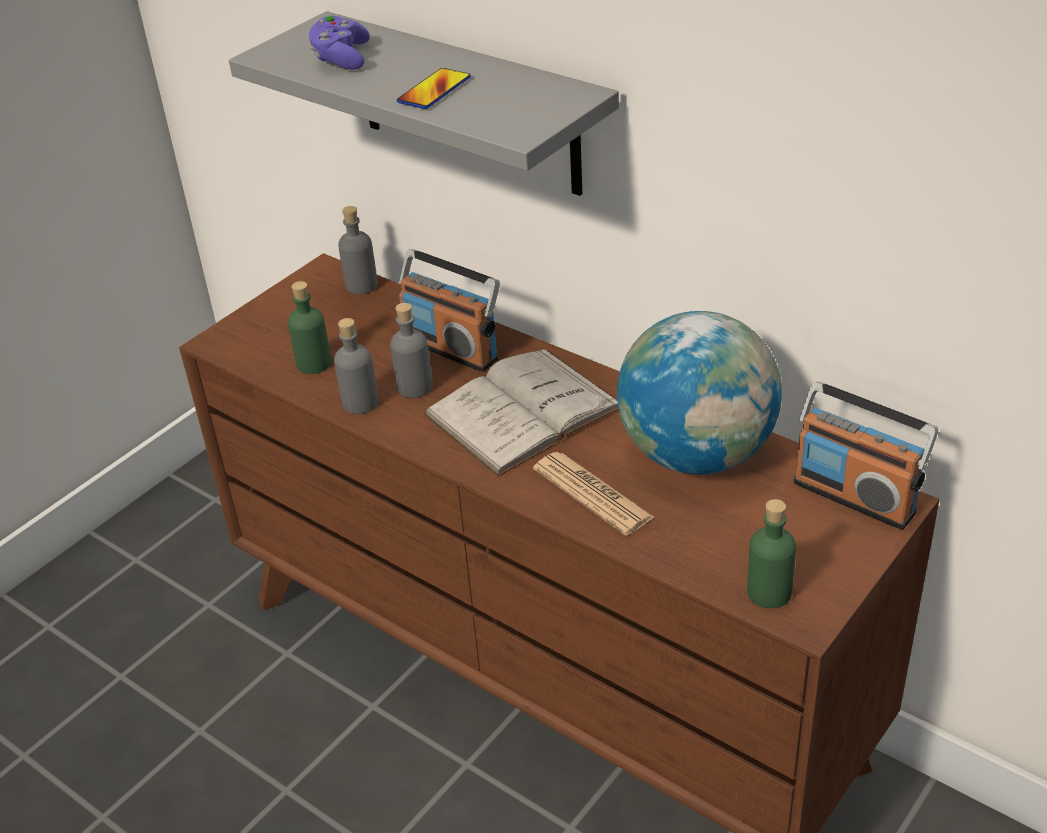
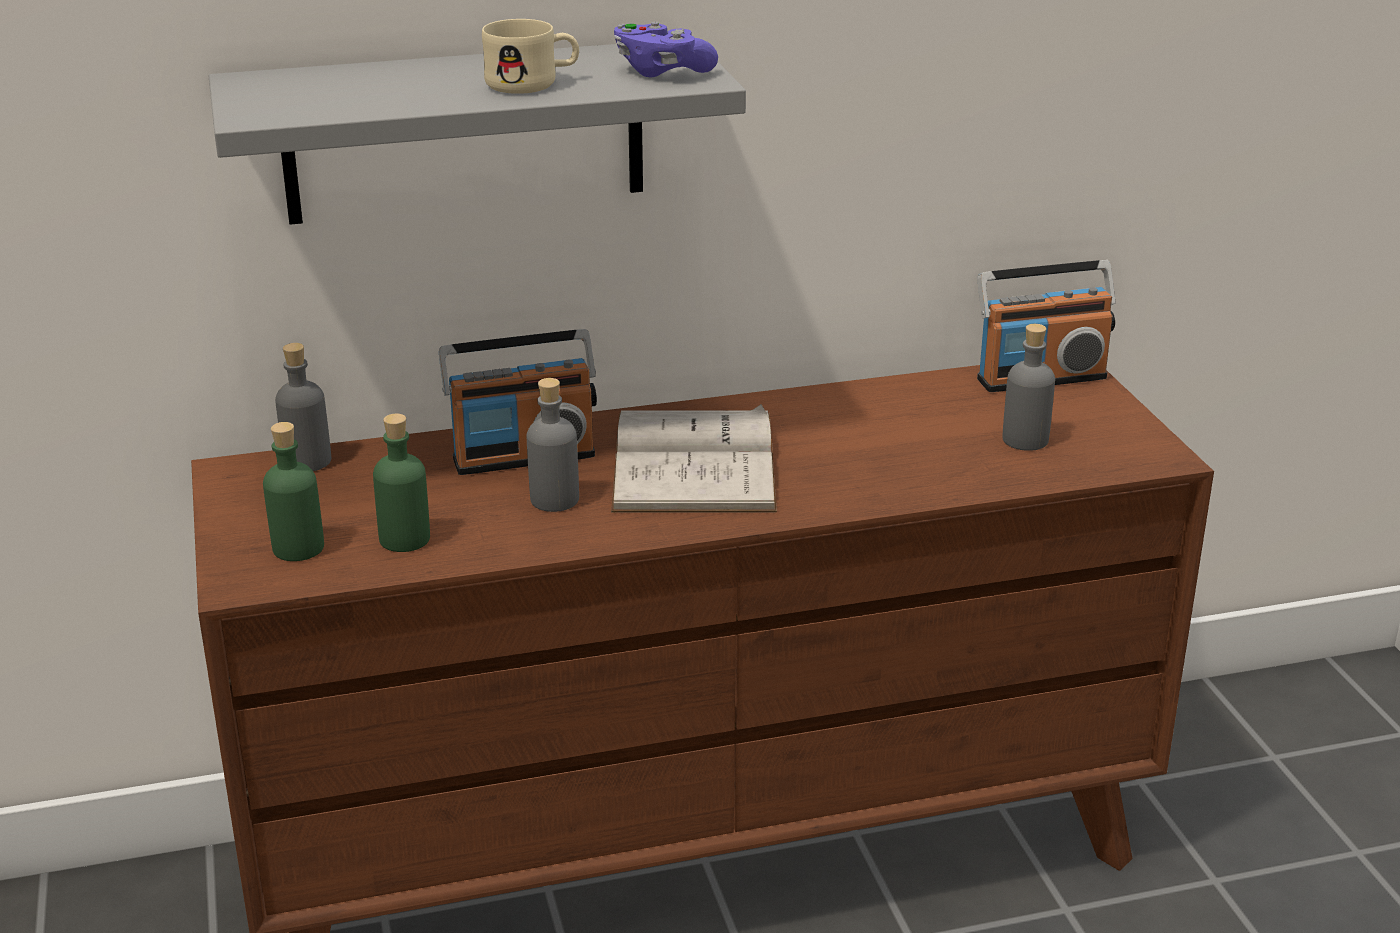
camera: 55 degrees left, 10 degrees down
(341, 58) = (356, 94): purple game controller -> purple game controller (661, 71)
(360, 402) = (528, 538): grey bottle -> grey bottle (1025, 440)
(434, 90) = (533, 83): phone -> beige mug
(592, 494) = (873, 478): newspaper -> none
(697, 455) = (890, 413): globe -> none
(769, 592) = (1112, 458): green bottle -> green bottle (298, 548)

